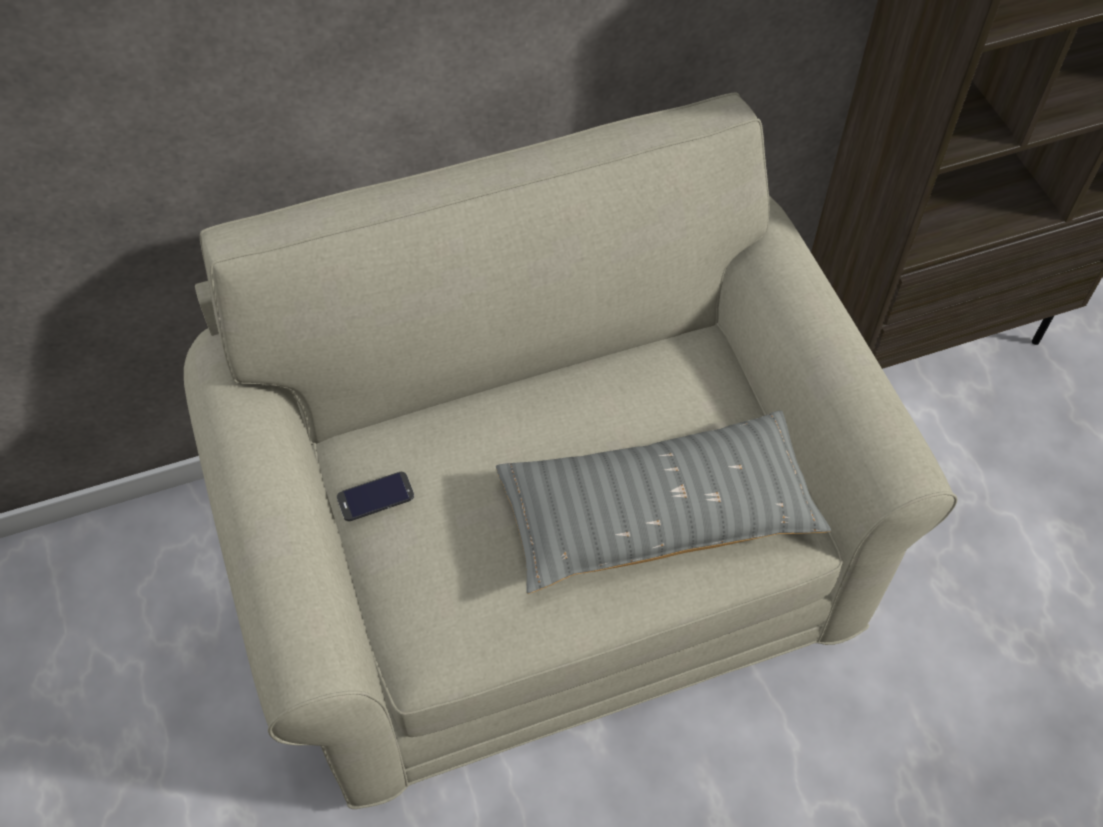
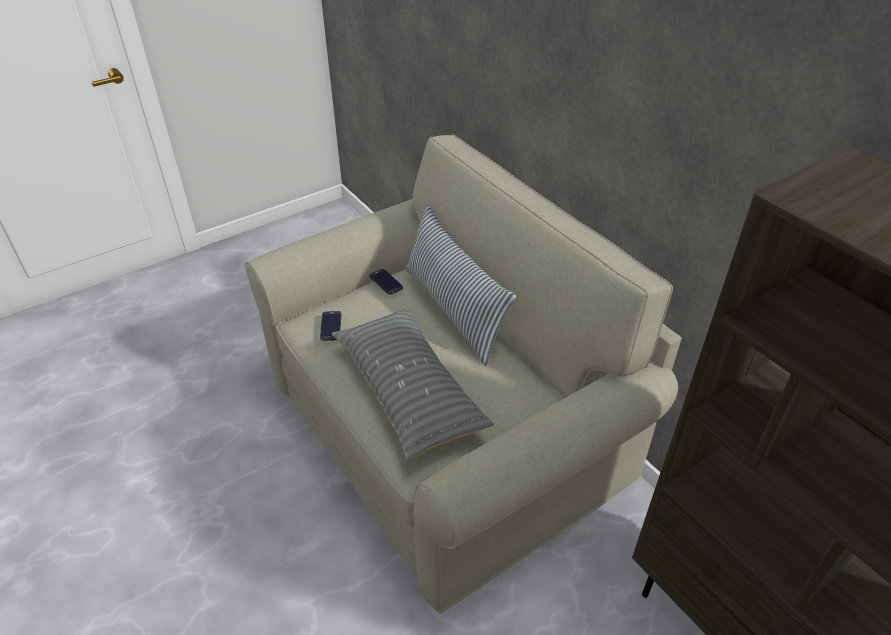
camera: 75 degrees right, 15 degrees down
(466, 606) = (331, 326): none -> phone
(489, 411) = (453, 310): none -> pillow

